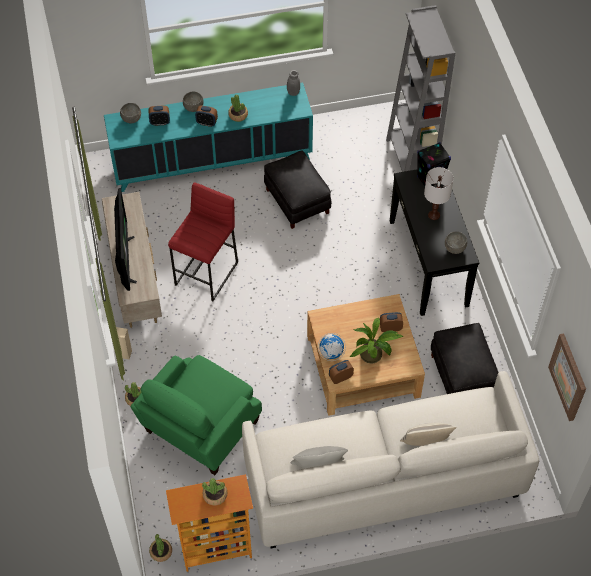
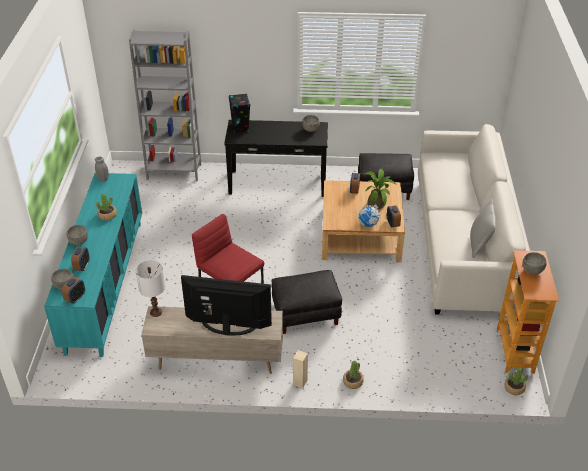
camera: 75 degrees left, 15 degrees down
(200, 429) = (396, 342): green armchair -> none
(207, 123) = (103, 236): alarm clock -> alarm clock (75, 298)
(215, 495) = (532, 270): potted plant -> grey bowl
(296, 201) = (181, 240): black ottoman -> black ottoman (305, 314)
(425, 443) = (466, 188): pillow -> none
(434, 215) = (275, 132): white table lamp -> white table lamp (156, 312)
(568, 377) = (472, 70): picture -> none

